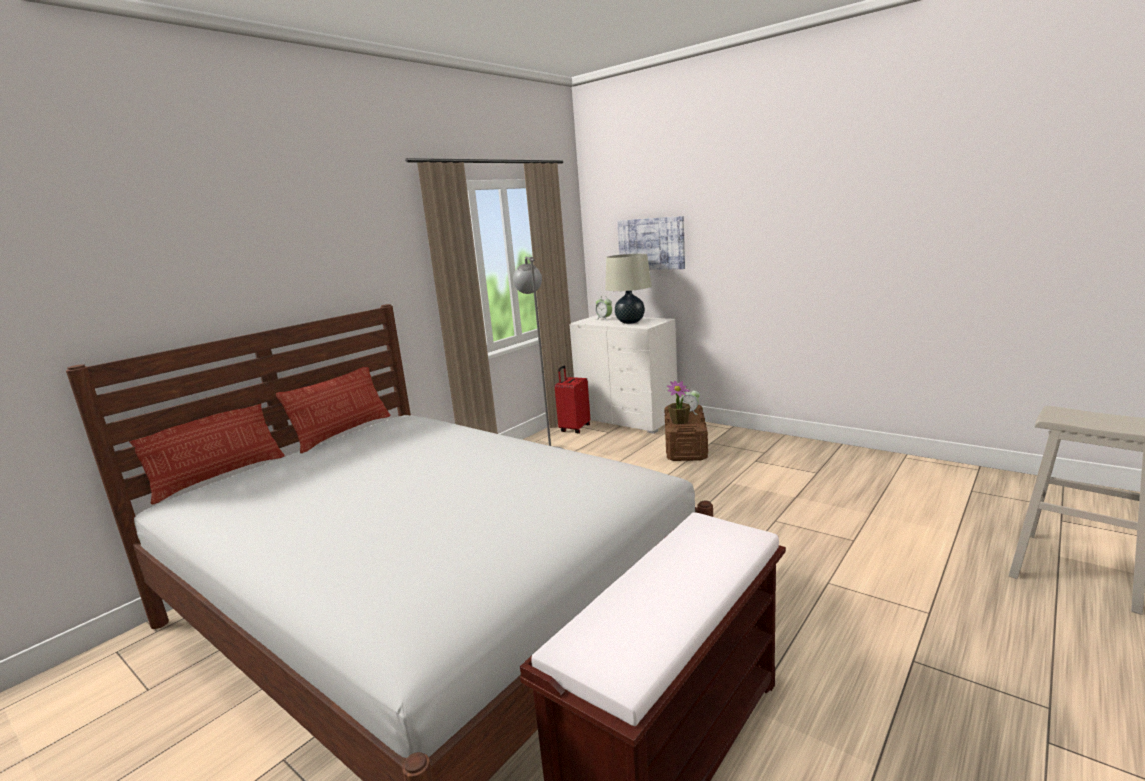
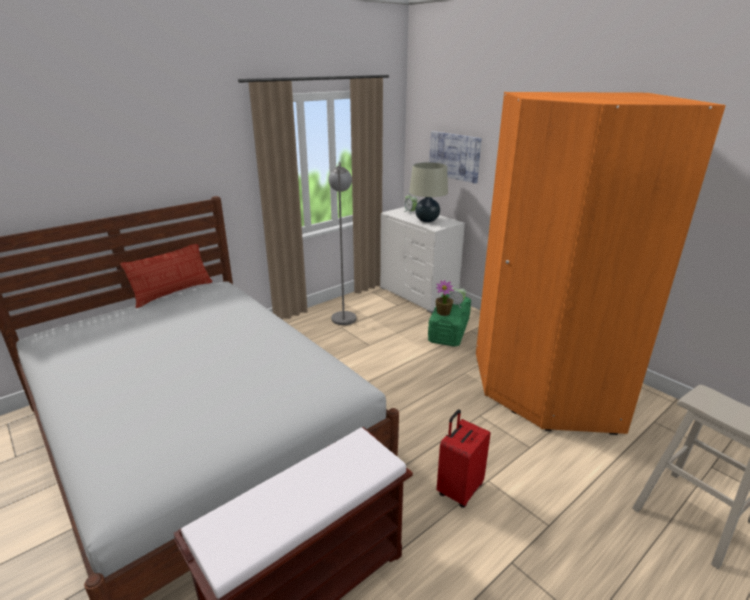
camera: 10 degrees right, 10 degrees up
(219, 477) = (78, 318): pillow -> none
(574, 428) = (374, 296): red suitcase -> red suitcase (459, 489)
(685, 446) = (449, 330): brown storage box -> green storage box
(832, 481) = (545, 388): none -> orange wardrobe

